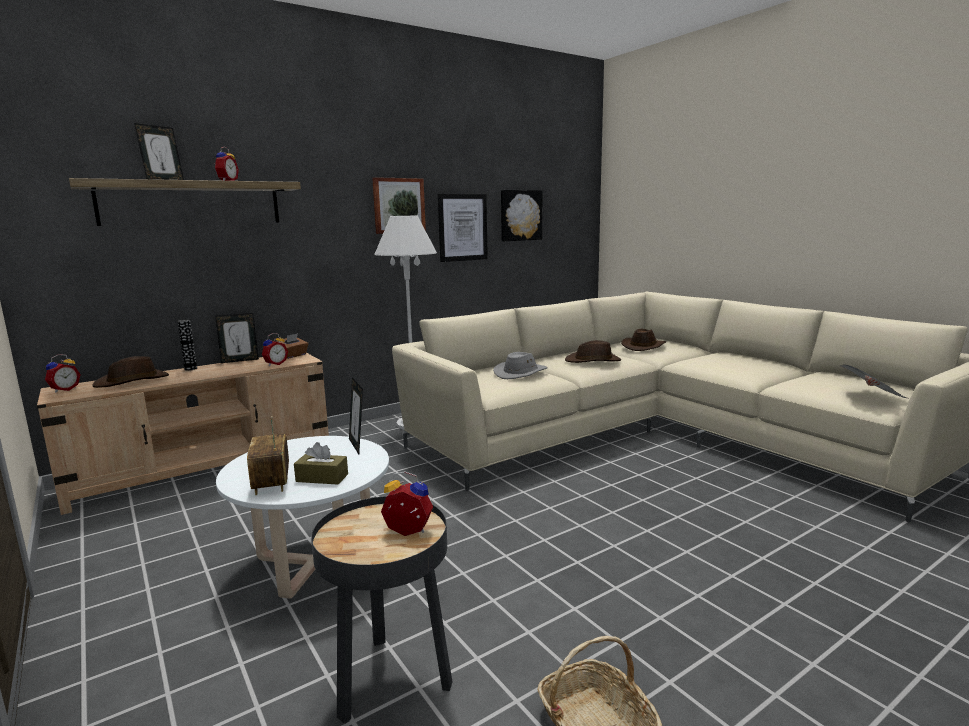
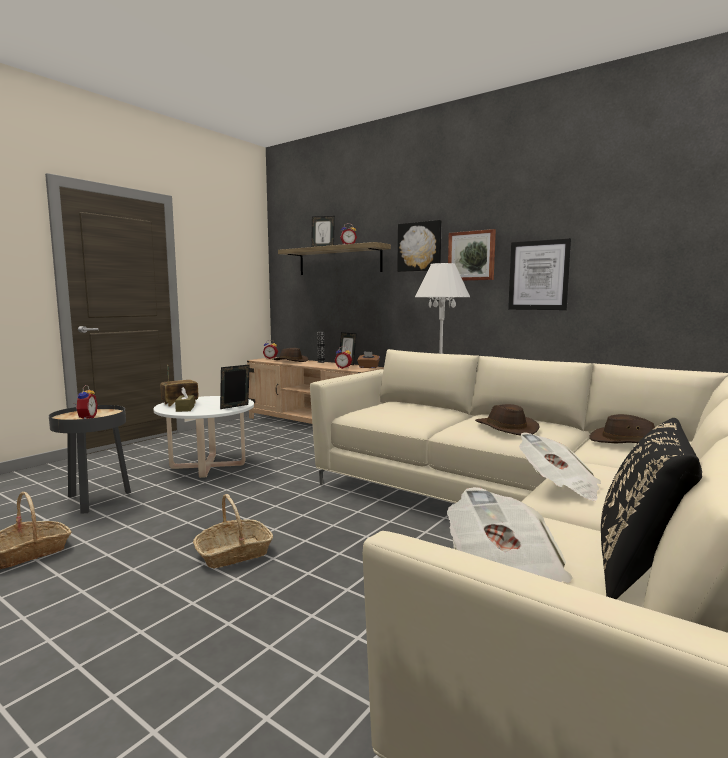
camera: 70 degrees right, 5 degrees down
(520, 215) = (624, 260): picture -> picture (420, 247)
(521, 373) = (419, 413): grey hat -> none
(634, 550) = (234, 553): none -> basket
(737, 371) = (559, 487): none -> newspaper
(851, 379) = (642, 571): none -> black pillow

